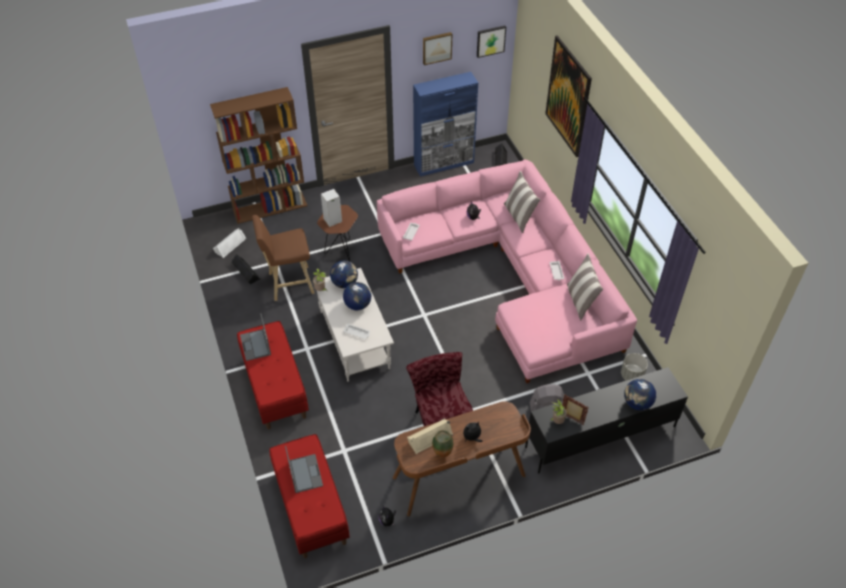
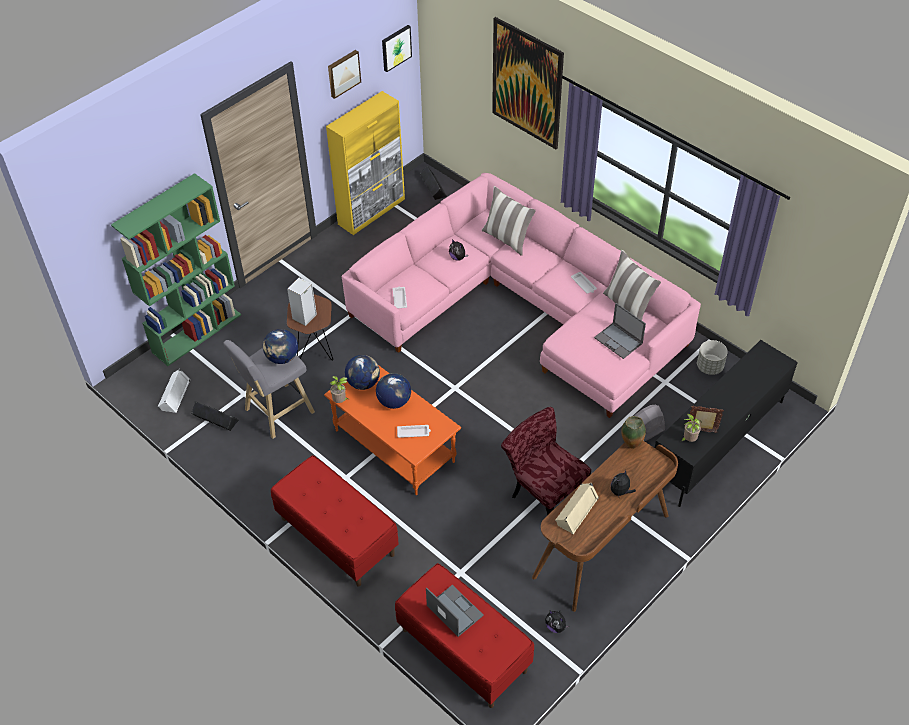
camera: 25 degrees left, 0 degrees up
(255, 345) = (303, 493): laptop -> laptop (619, 341)
(270, 208) = (197, 333): brown bookcase -> green bookcase
(288, 283) = (276, 412): brown stool -> grey stool
(355, 340) = (395, 445): white coffee table -> orange coffee table
(442, 454) = (600, 522): vase -> vase (630, 445)
(444, 164) = (372, 211): blue cabinet -> yellow cabinet
(637, 403) = (754, 388): globe -> globe (282, 358)

